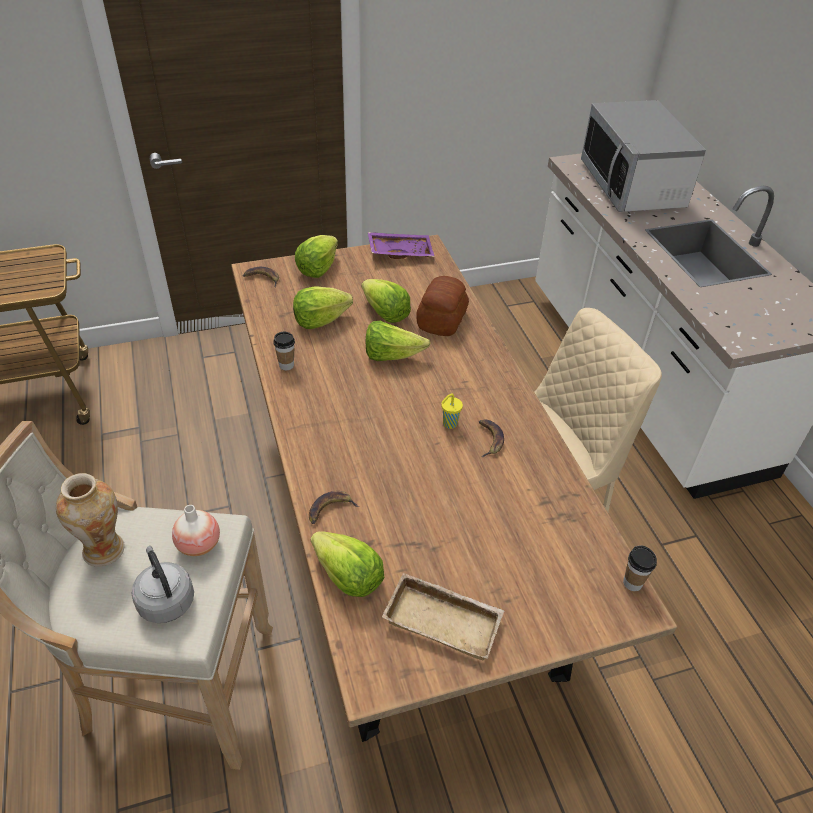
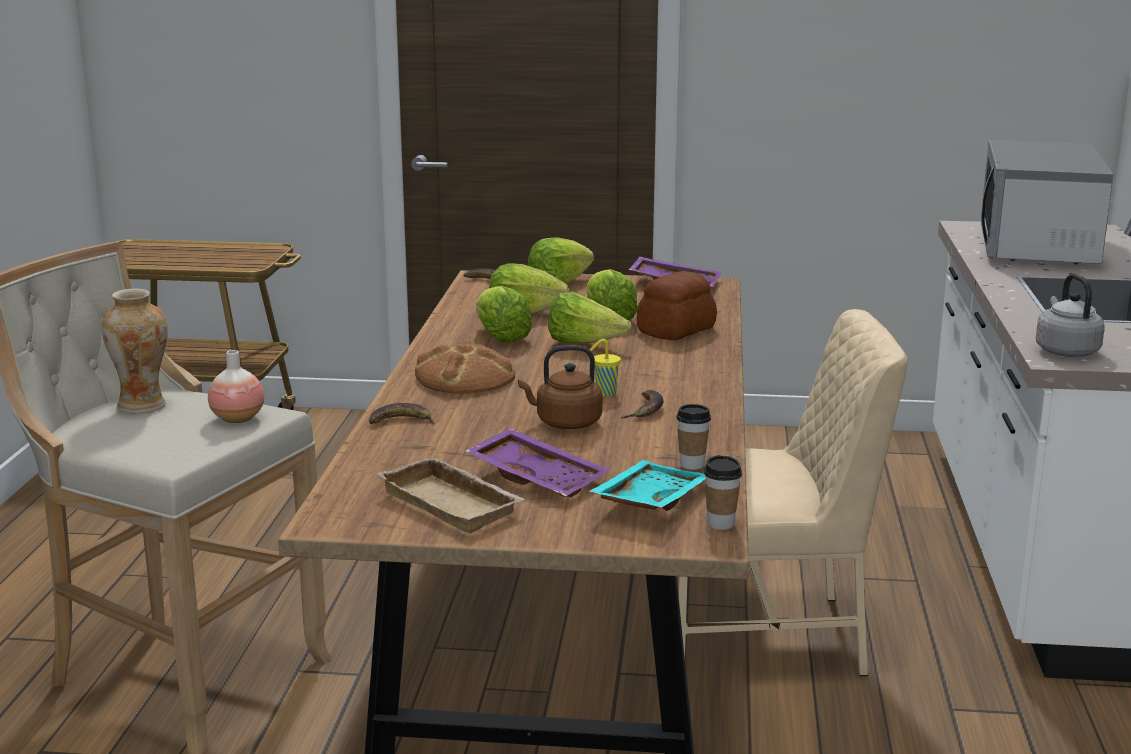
camera: 25 degrees right, 25 degrees down
(165, 600) = (170, 441): grey kettle -> grey kettle (1065, 351)
(286, 365) = (451, 334): cup -> cup (692, 465)
(337, 429) = (464, 378): none -> bread
(347, 577) = (373, 461): lettuce -> lettuce (500, 337)
(448, 475) = (565, 423): none -> brown kettle
(479, 560) = (538, 477): none -> purple tray
(569, 568) = (648, 501): none -> turquoise tray

